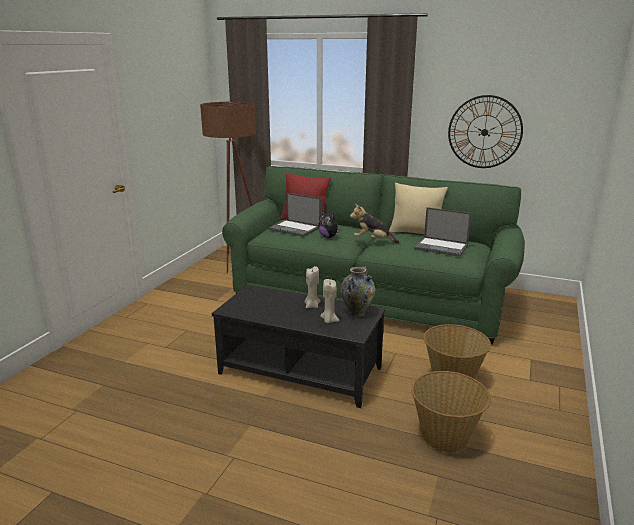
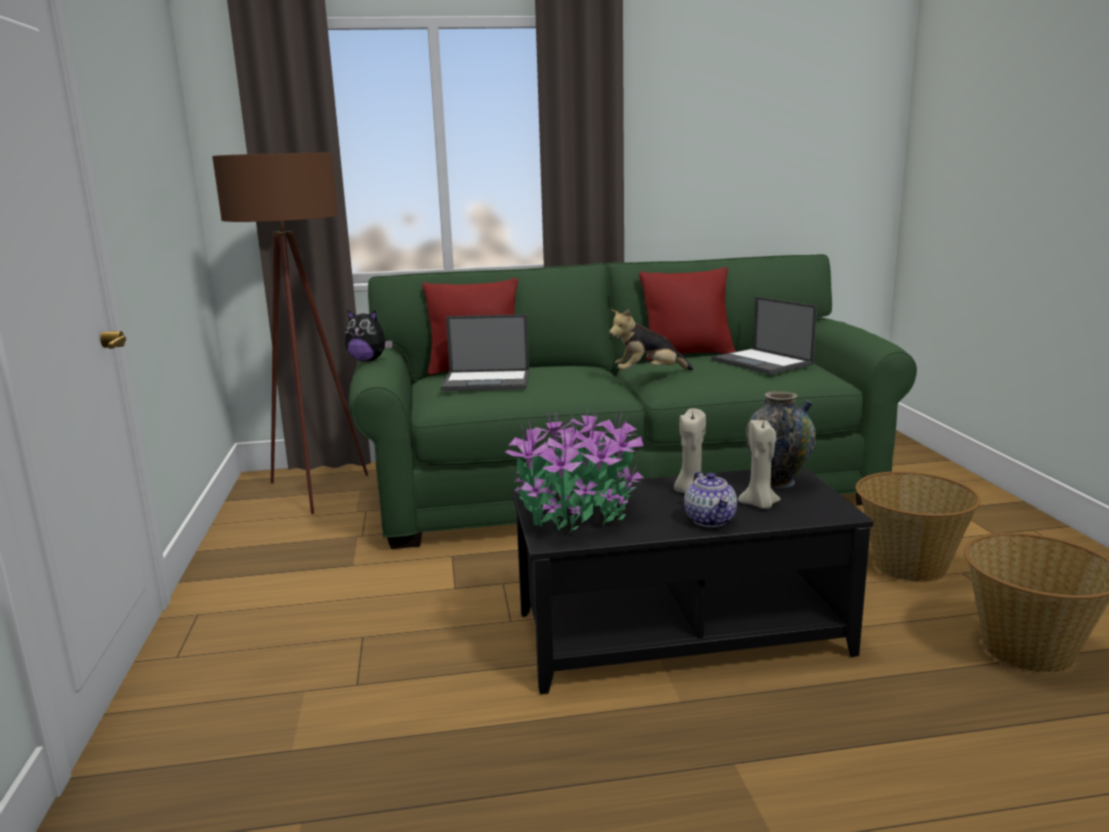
camera: 30 degrees left, 5 degrees down
(253, 301) = (574, 512): none -> potted plant
(297, 320) = (710, 520): none -> teapot
(328, 237) = (567, 382): plush toy -> plush toy (368, 360)
(415, 233) = (687, 355): beige pillow -> red pillow
(442, 247) = (763, 362): laptop -> laptop turned 60 degrees clockwise
(484, 132) = (735, 180): wall clock -> none

